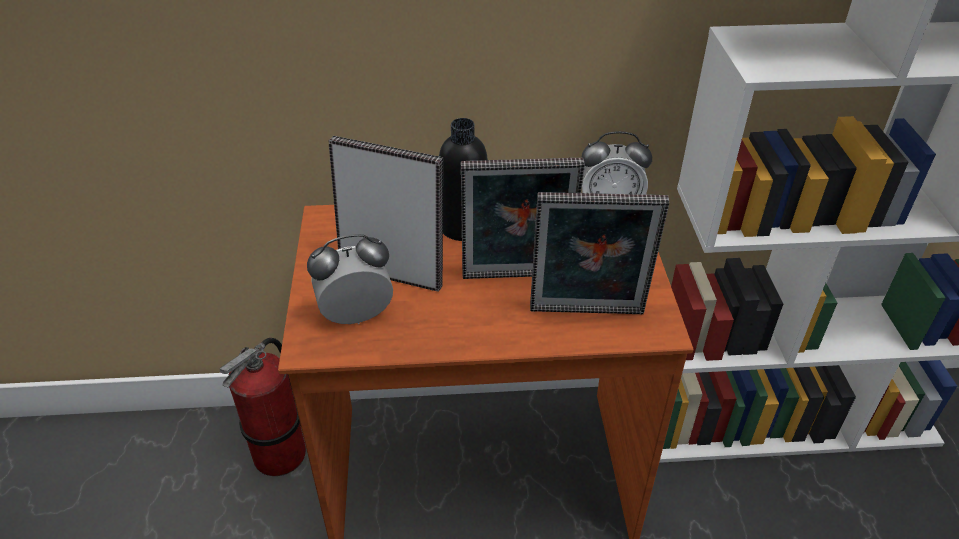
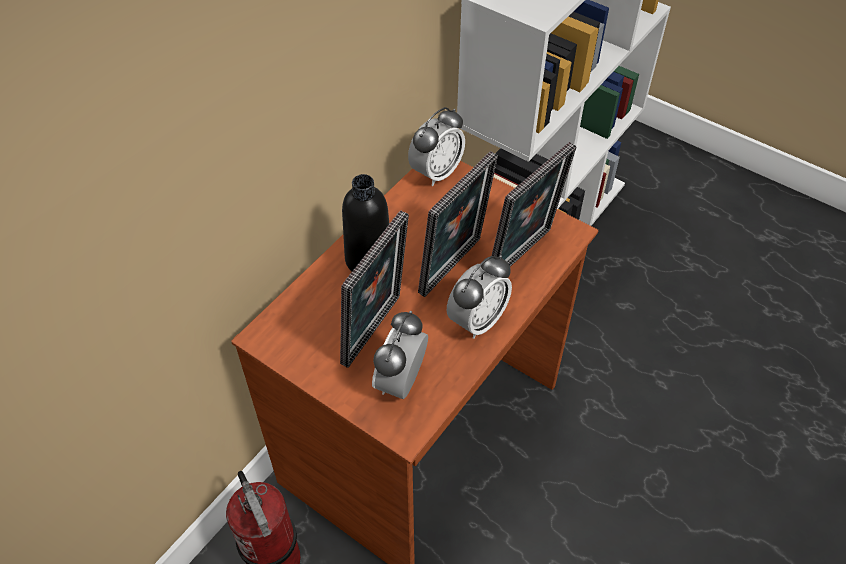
camera: 50 degrees left, 10 degrees up
(393, 272) = (376, 332): picture frame -> picture frame turned 150 degrees clockwise
(474, 326) = (477, 320): none -> alarm clock

